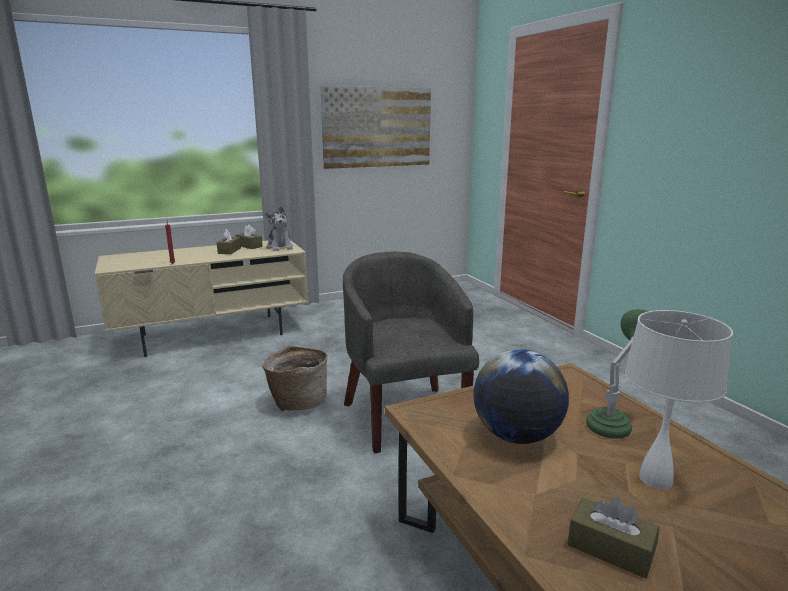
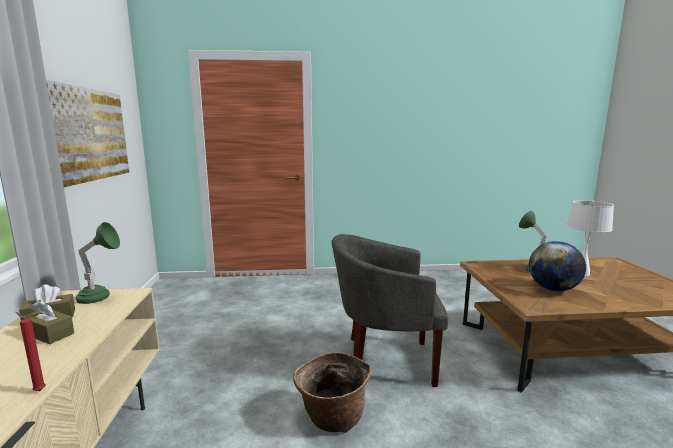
camera: 70 degrees left, 5 degrees down
(280, 247) = (101, 298): plush toy -> green table lamp
(610, 549) = (642, 292): brown tissue box -> none

